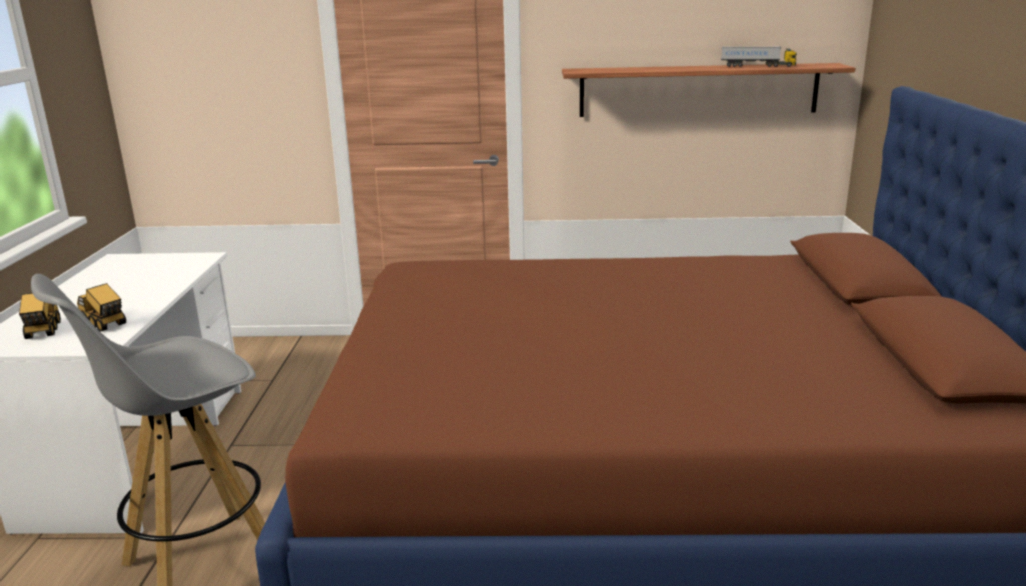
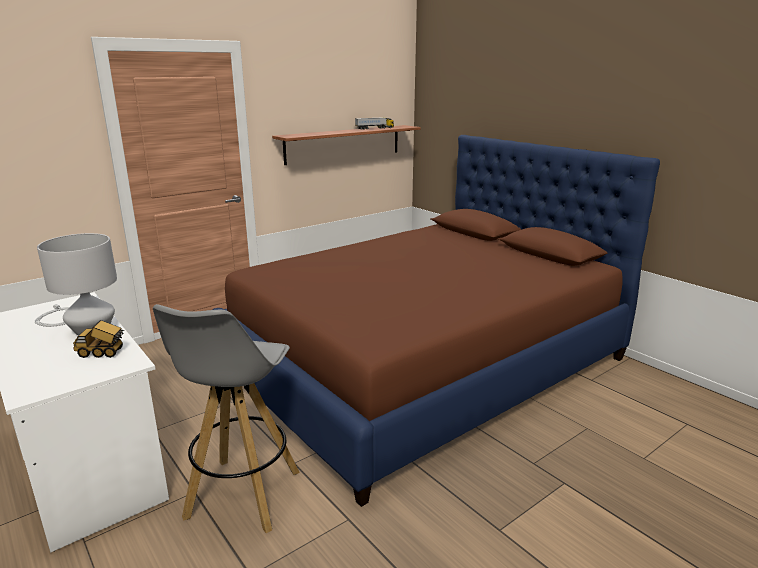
camera: 40 degrees left, 0 degrees up
(43, 331) = (57, 371): toy truck -> none
(148, 286) = (79, 324): none -> grey table lamp

